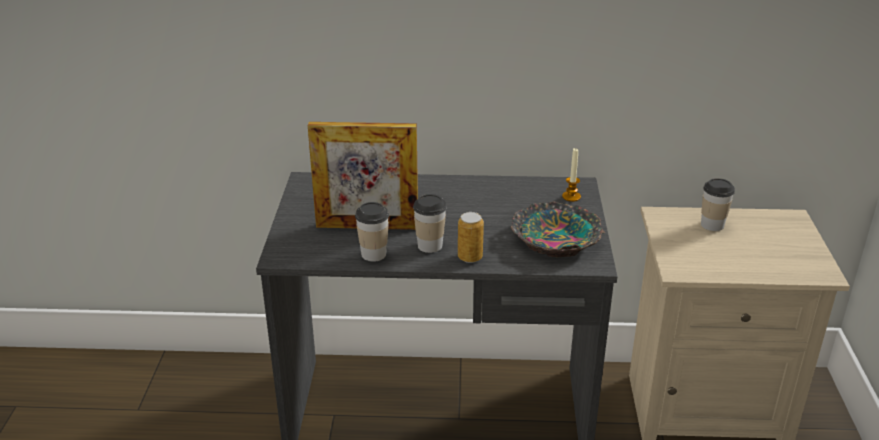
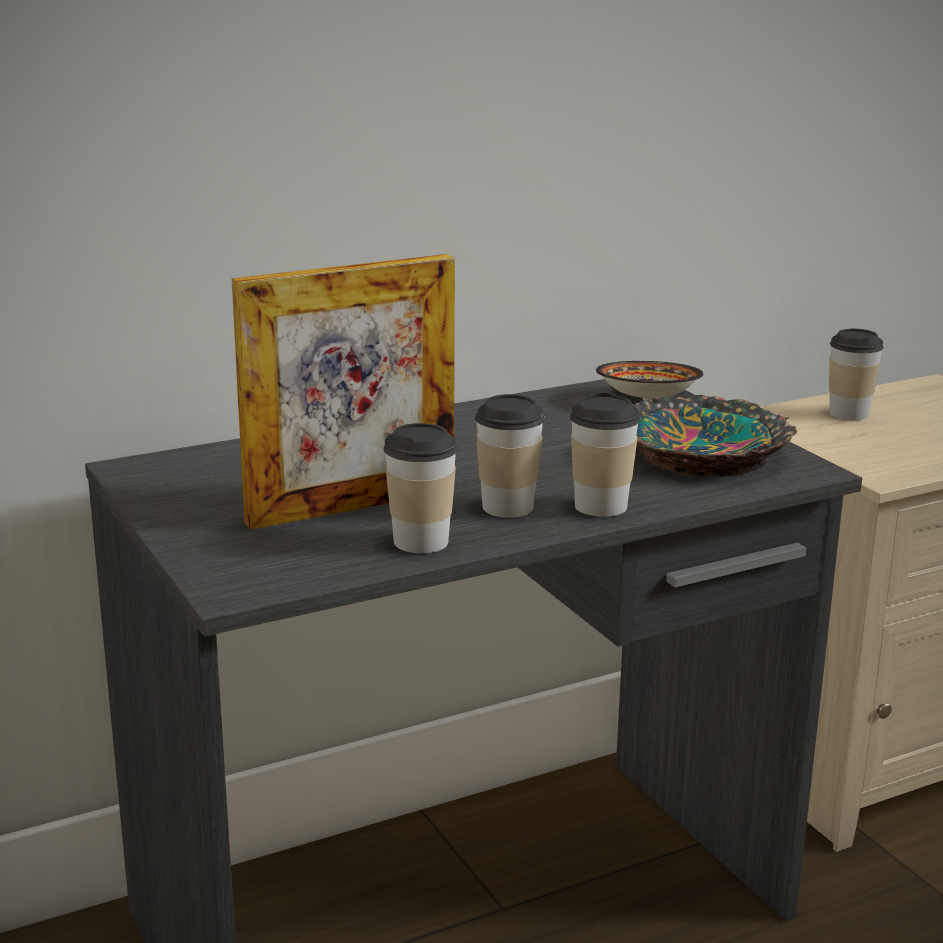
camera: 30 degrees left, 10 degrees down
(470, 257) = (600, 506): can -> cup
(571, 197) = (647, 399): candle -> bowl

